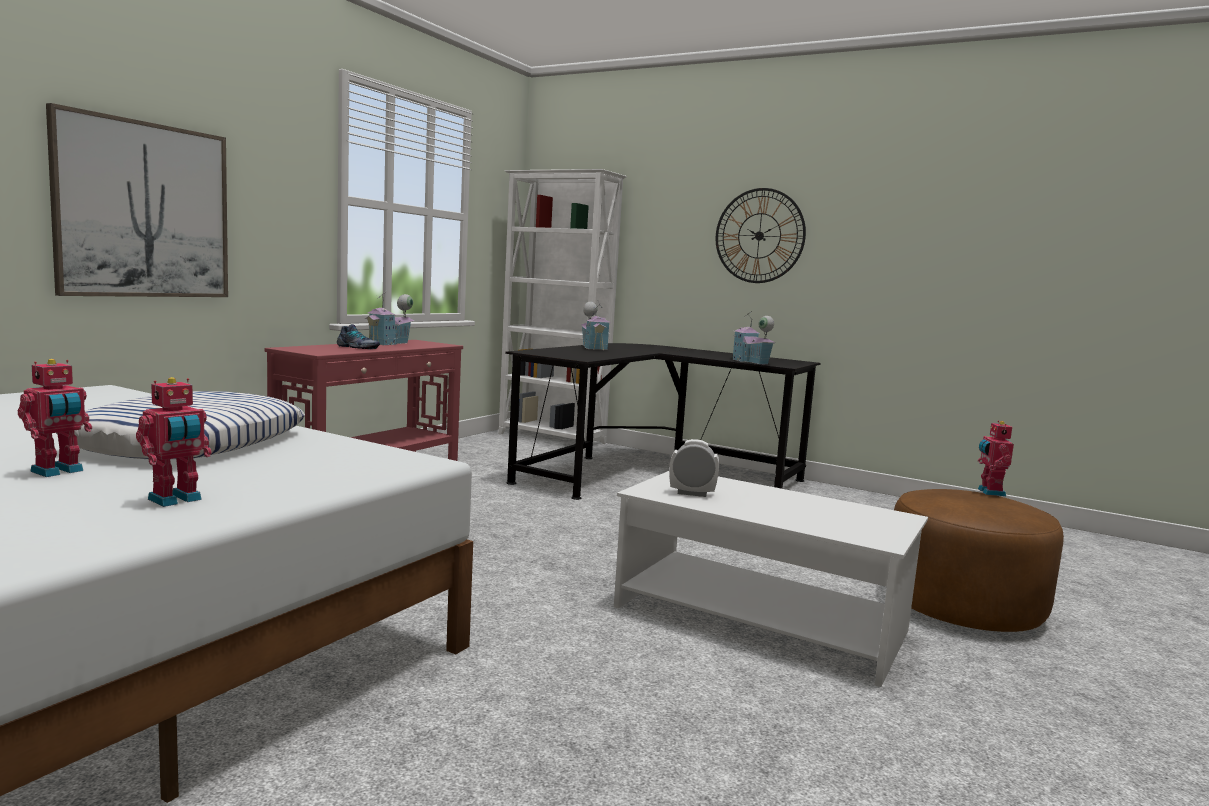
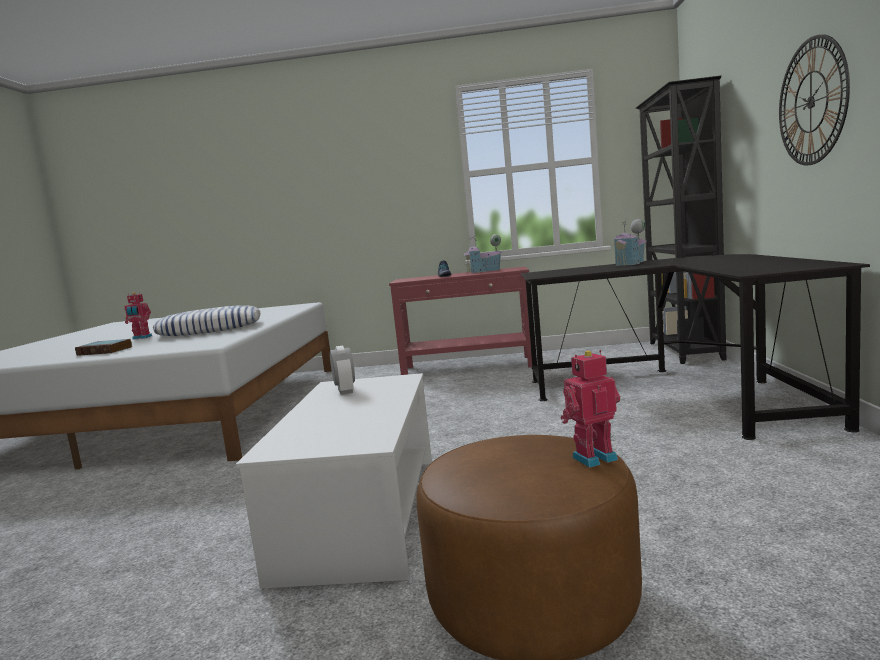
camera: 65 degrees right, 0 degrees up
(144, 210) = (335, 210): picture -> none
(176, 500) = (106, 351): toy robot -> book
(552, 439) = (684, 351): white bookcase -> black bookcase
(750, 361) = (732, 269): toy house -> none

